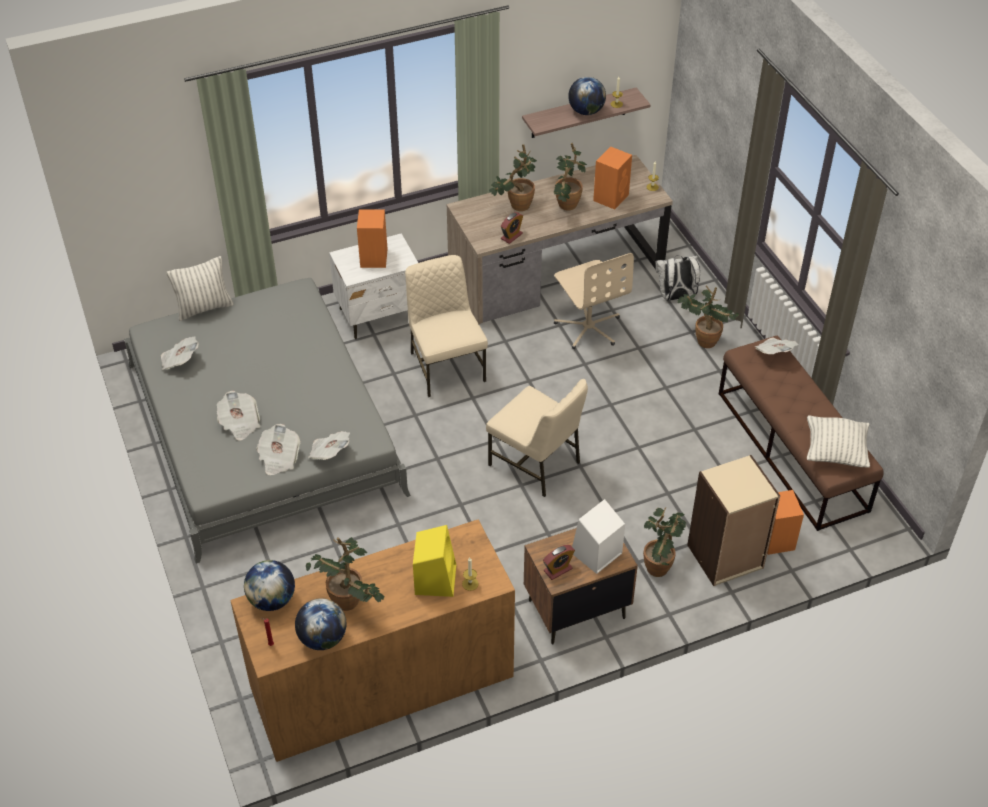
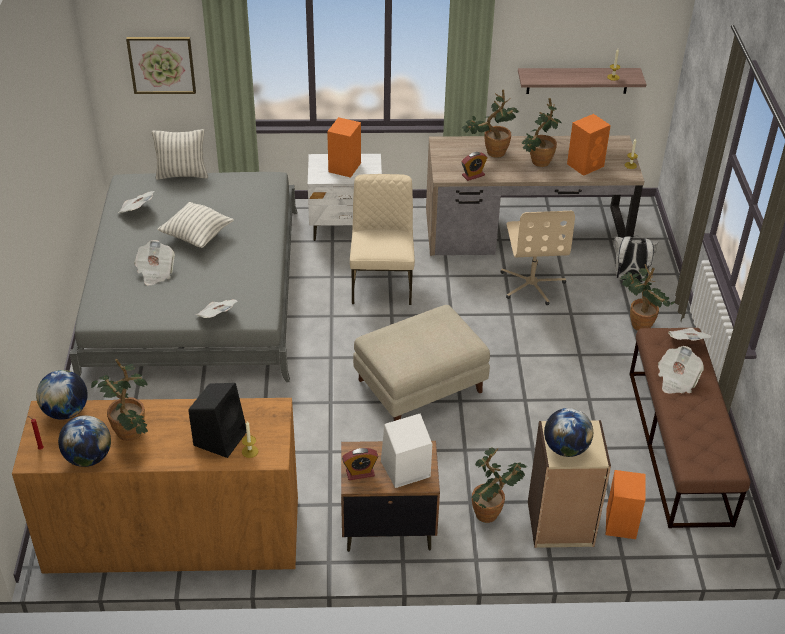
camera: 20 degrees right, 5 degrees down
(162, 200) = (161, 64): none -> picture
(279, 458) = (171, 309): newspaper -> newspaper (676, 380)
(435, 578) = (220, 437): yellow speaker -> black speaker
(536, 464) = (419, 387): beige chair -> beige ottoman
(586, 111) = (580, 77): globe -> globe (565, 448)
(835, 452) = (704, 450): pillow -> pillow (197, 236)

